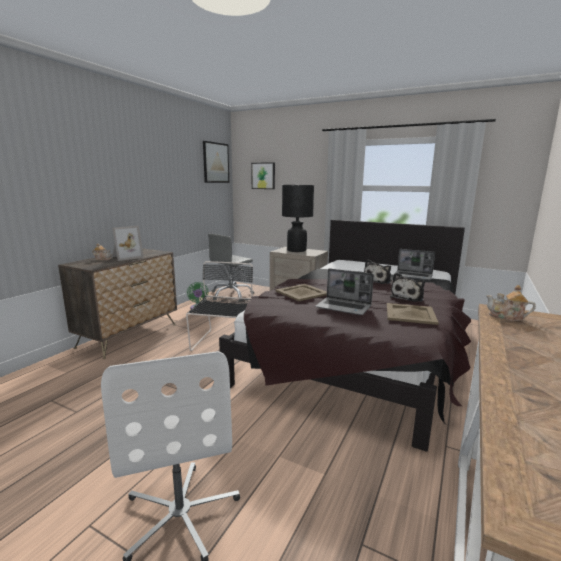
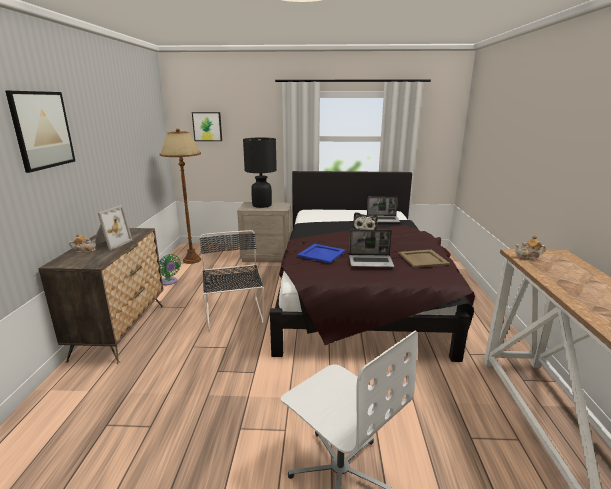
camera: 25 degrees left, 5 degrees up
(216, 162) = (153, 114): picture -> picture (42, 130)
(231, 294) = (192, 260): grey office chair -> brown floor lamp
(302, 292) = (321, 253): beige tray -> blue tray
(408, 297) = (403, 243): plush toy -> none

